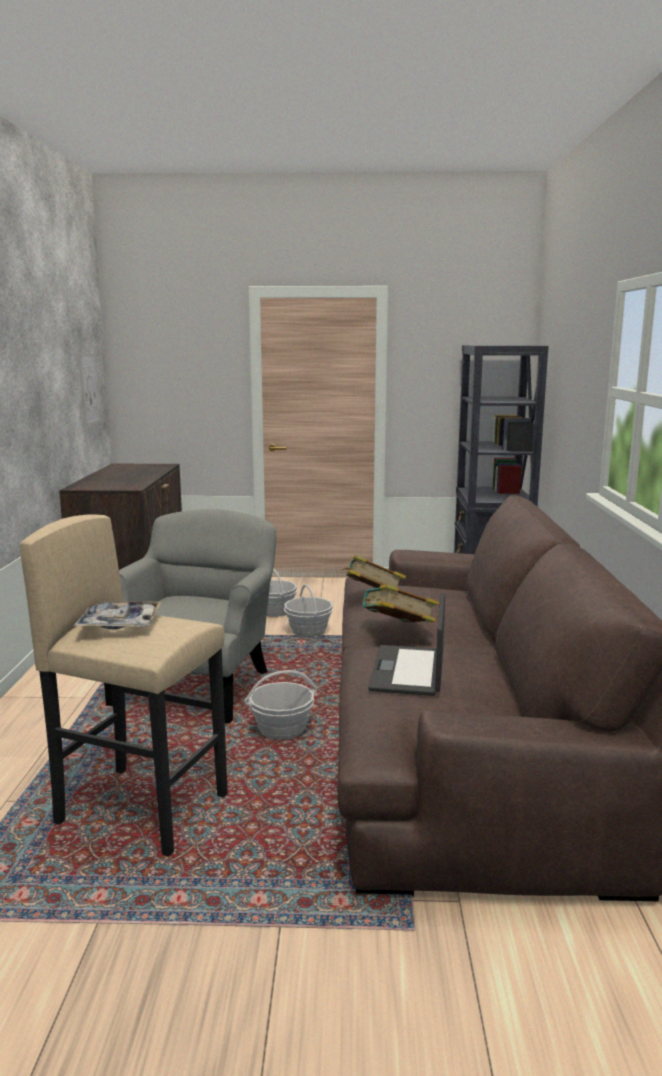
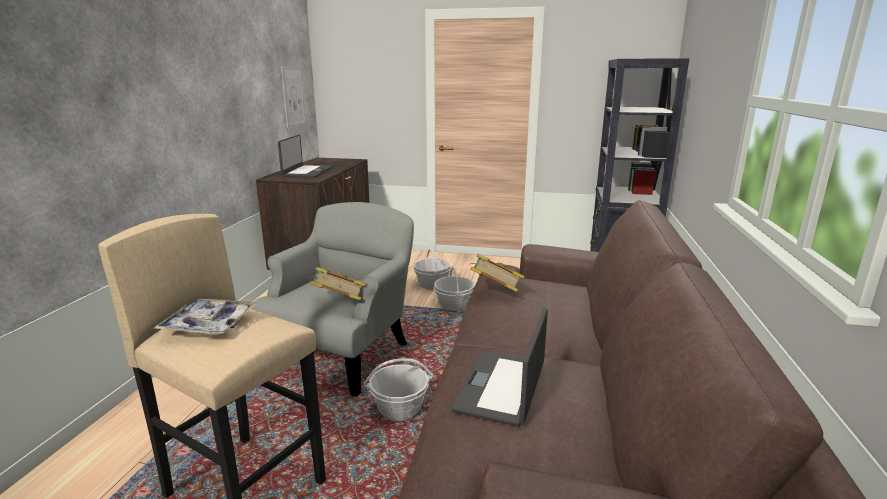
camera: 10 degrees right, 5 degrees up
(116, 480) = (307, 172): none -> laptop
(397, 630) = (507, 332): book -> book (338, 304)

